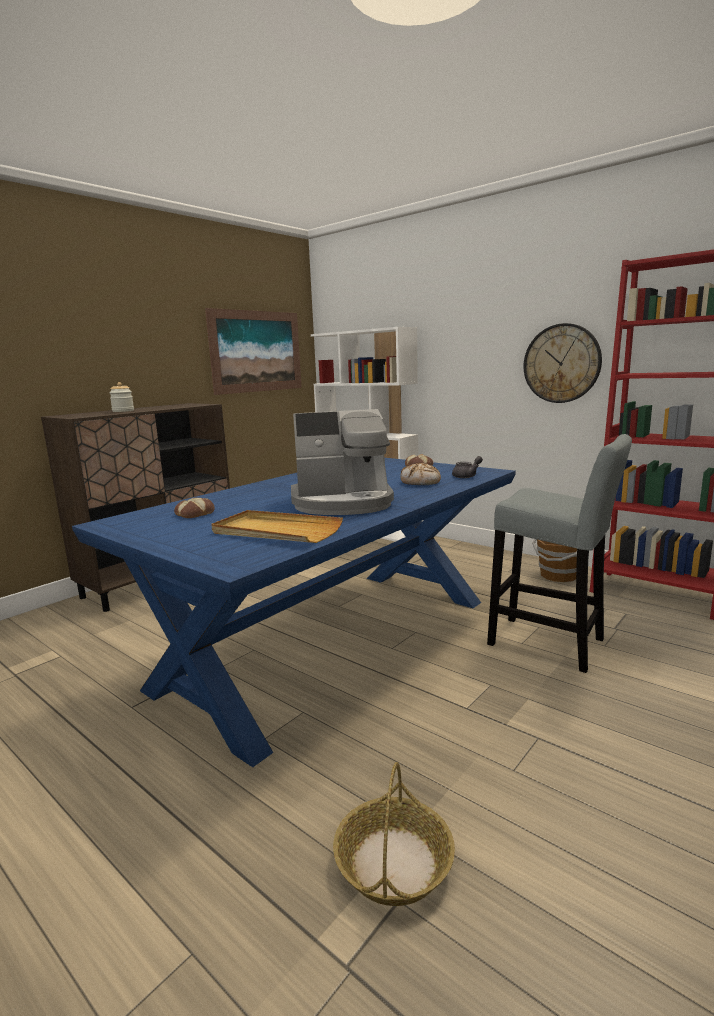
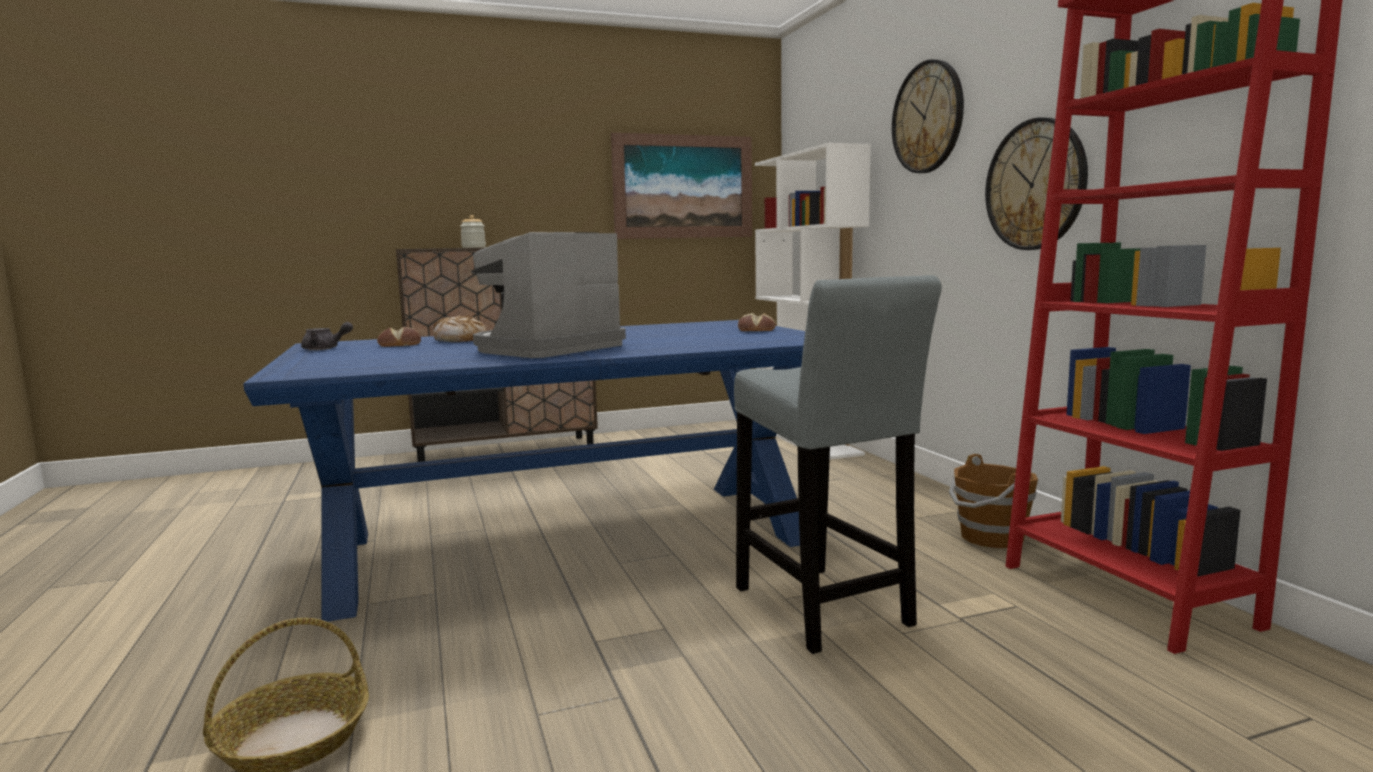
camera: 30 degrees right, 5 degrees down
(276, 531) = (405, 360): beige tray -> none
(343, 503) = (546, 349): coffee machine -> coffee machine turned 105 degrees clockwise
(421, 482) = (694, 342): bread -> bread (460, 340)
(467, 313) = (928, 117): none -> wall clock
(467, 476) = (772, 341): grey teapot -> grey teapot (325, 349)

